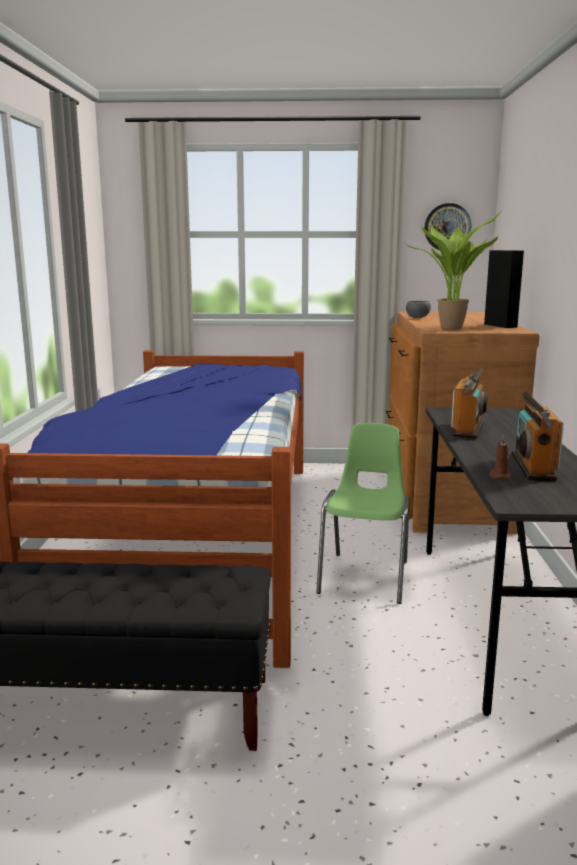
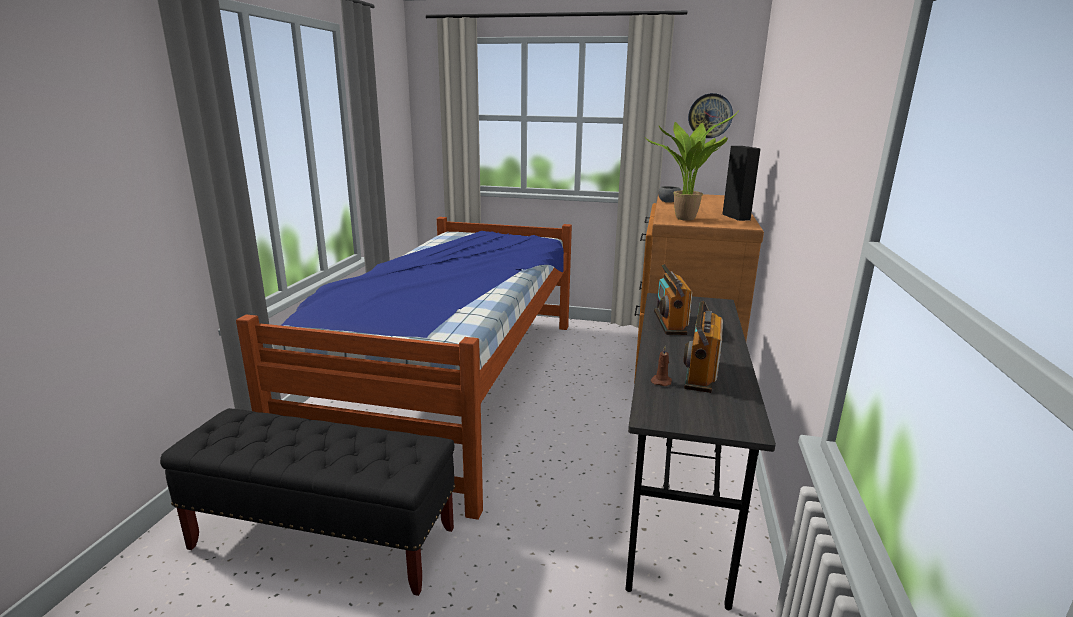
camera: 10 degrees right, 5 degrees up
(365, 577) = (579, 438): green chair -> none
(468, 429) = (669, 322): radio -> radio turned 150 degrees clockwise

